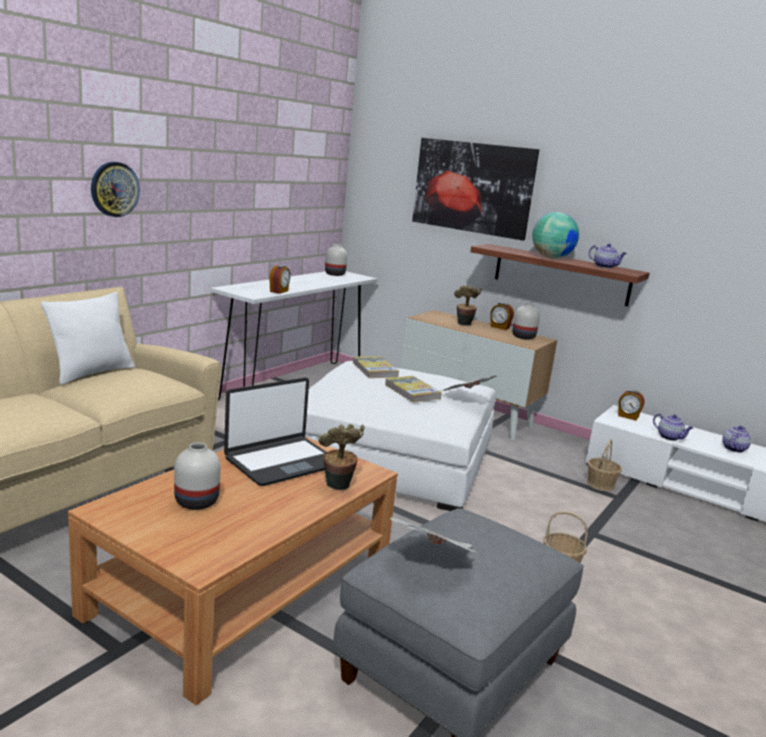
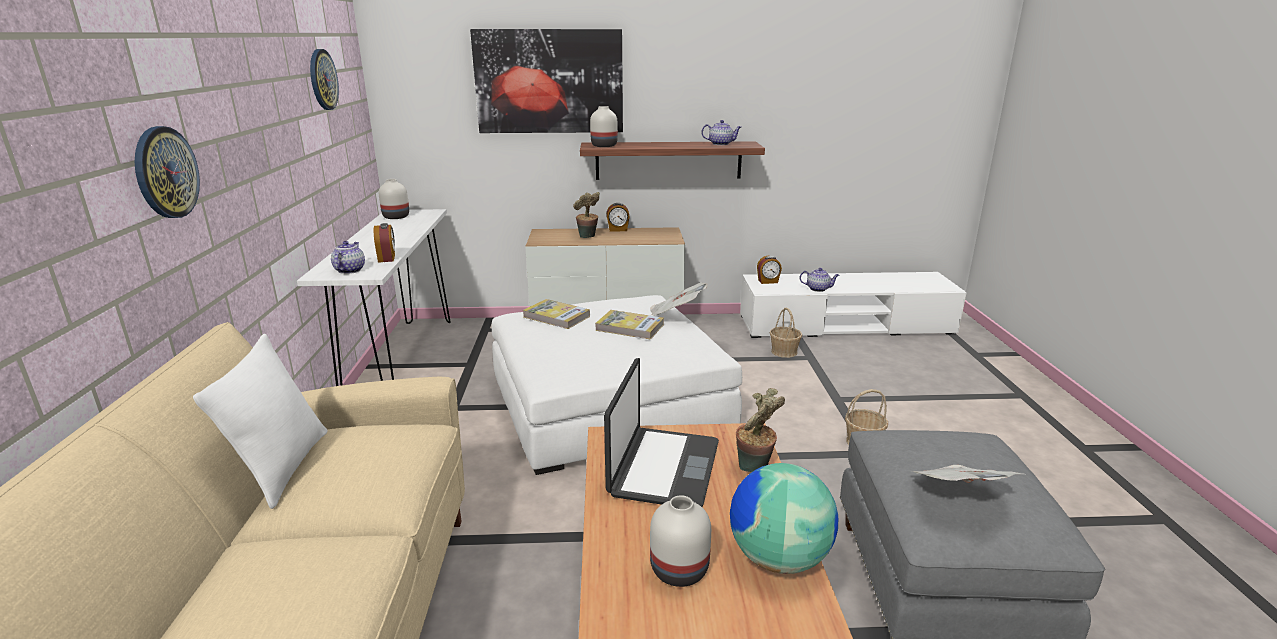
camera: 35 degrees left, 5 degrees up
(291, 160) = (322, 79): none -> wall clock
(524, 337) = (653, 233): white vase -> white vase (604, 146)
(551, 257) = (666, 145): globe -> globe (778, 558)
(733, 448) = (862, 281): teapot -> teapot (350, 270)

